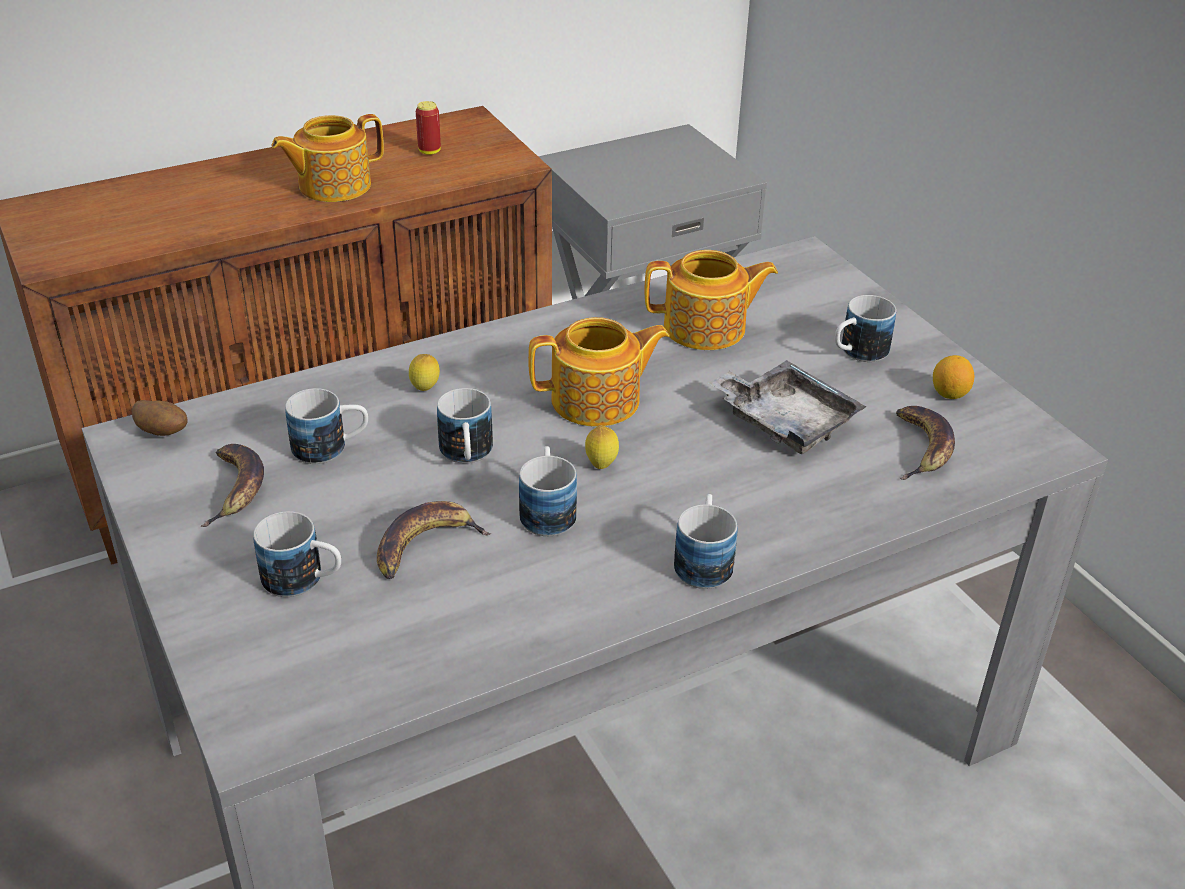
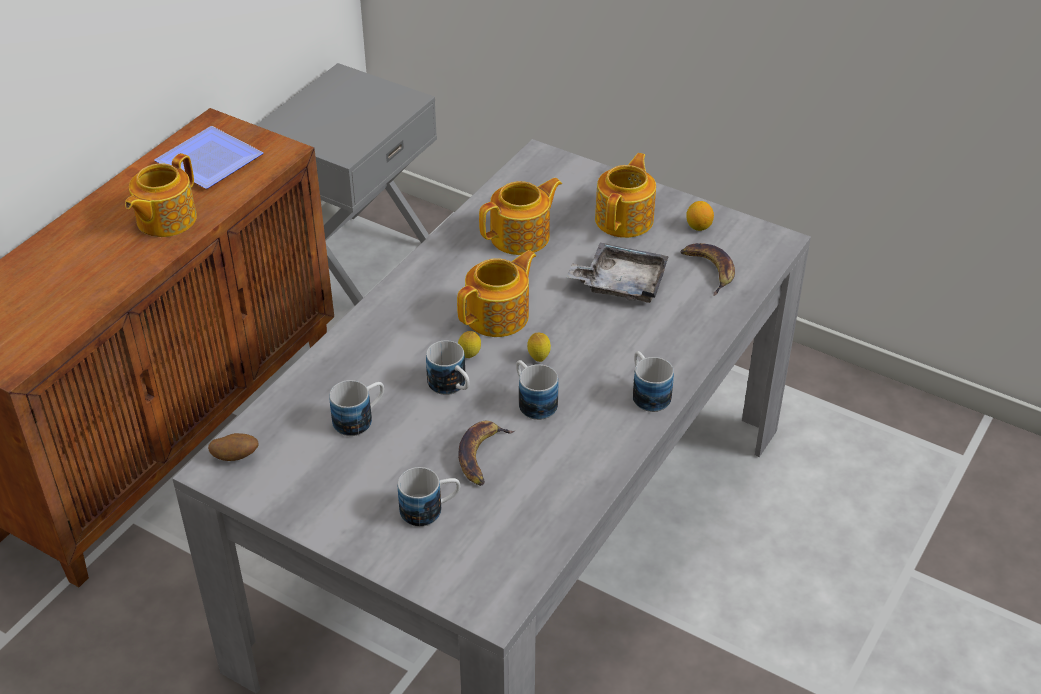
camera: 30 degrees left, 5 degrees up
(236, 488) = (326, 472): banana -> none
(425, 390) = (382, 353): lemon -> lemon (469, 356)
(429, 151) = (209, 163): can -> plate
(856, 353) = (625, 219): mug -> teapot

